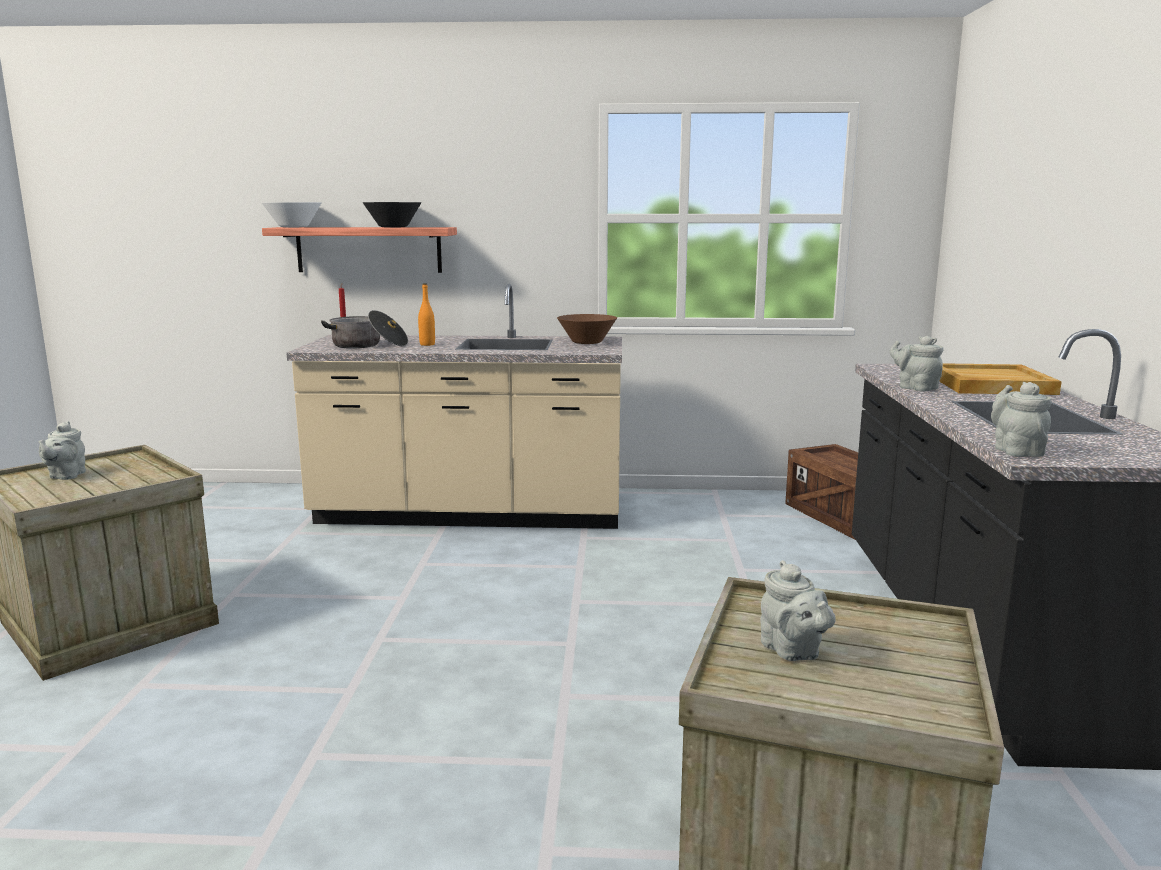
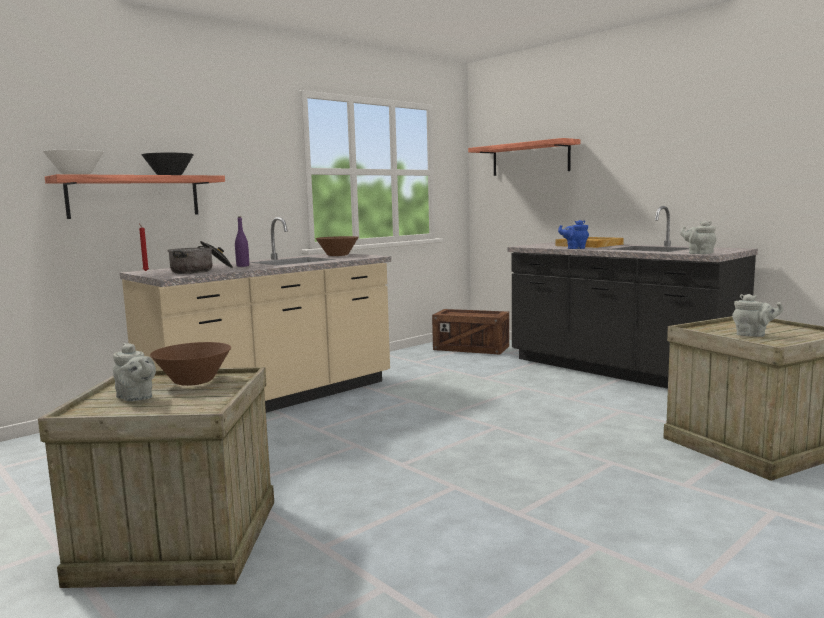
camera: 45 degrees left, 5 degrees down
(137, 472) = (193, 381): none -> brown bowl
(427, 344) = (243, 266): orange bottle -> purple bottle
(915, 388) = (574, 248): grey teapot -> blue teapot
(998, 200) = (530, 159): none -> shelf

